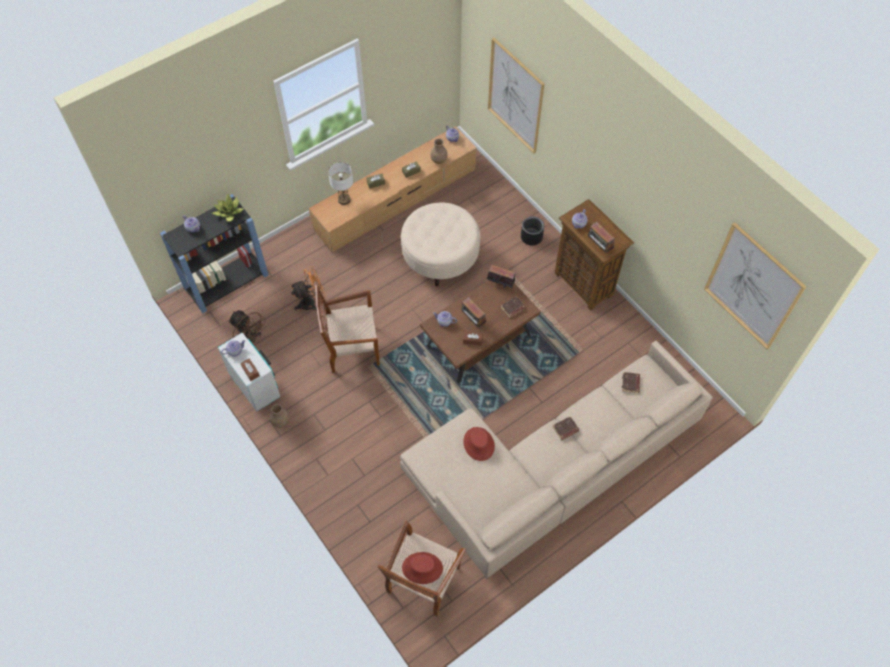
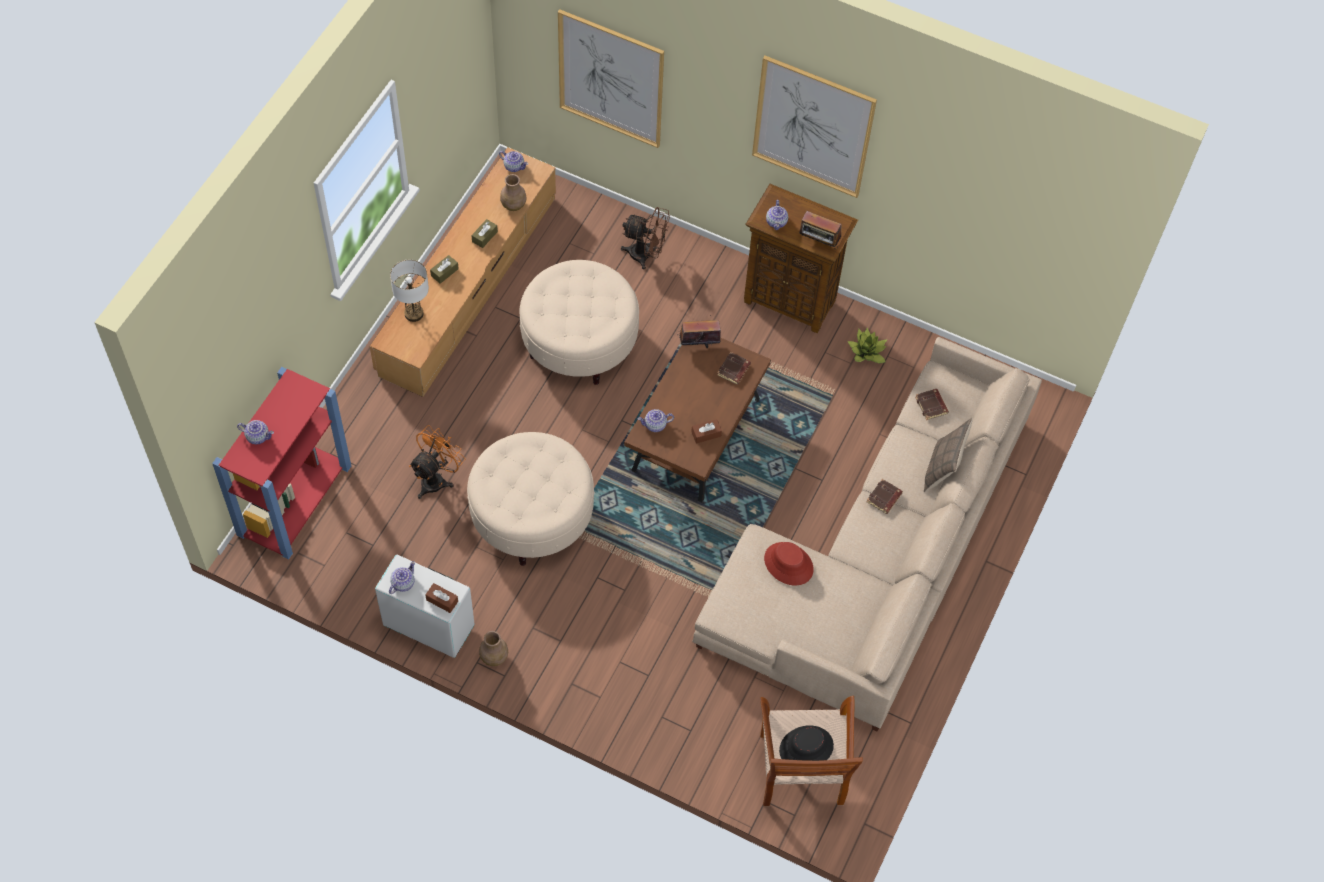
camera: 30 degrees left, 0 degrees up
(227, 281) = (295, 499): black bookcase -> red bookcase
(229, 212) = (295, 394): potted plant -> potted plant (867, 352)
(250, 340) = (381, 567): brown fan -> brown fan (645, 255)
(352, 348) = (531, 517): brown armchair -> beige ottoman
(422, 568) = (806, 748): red hat -> black hat
(473, 320) = (691, 407): radio -> none
(531, 237) = (686, 264): black planter -> none
(615, 428) = (942, 469): none -> pillow
(752, 287) = (1054, 221): picture -> picture (813, 127)

